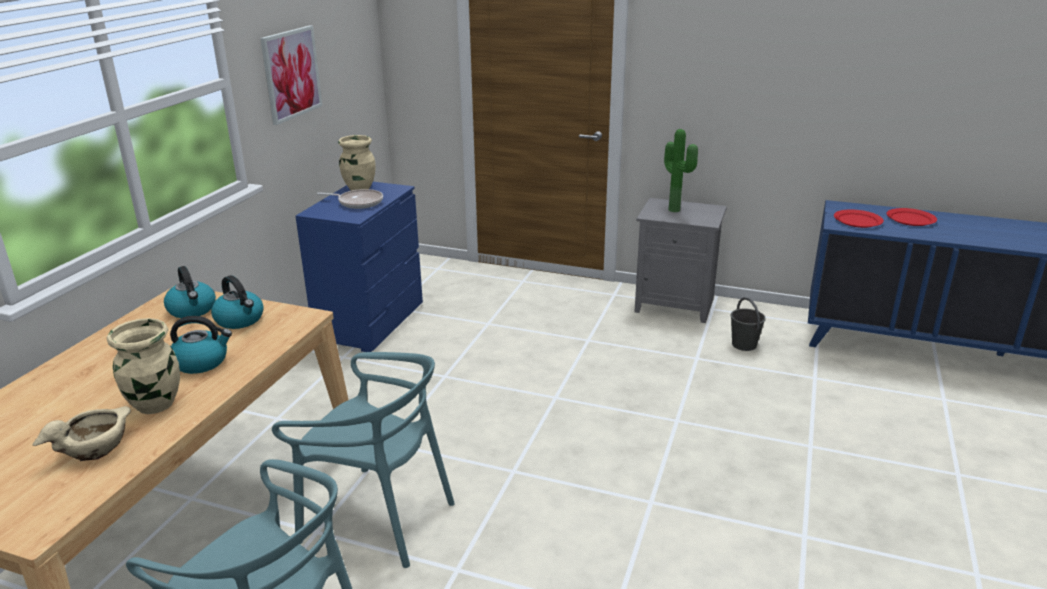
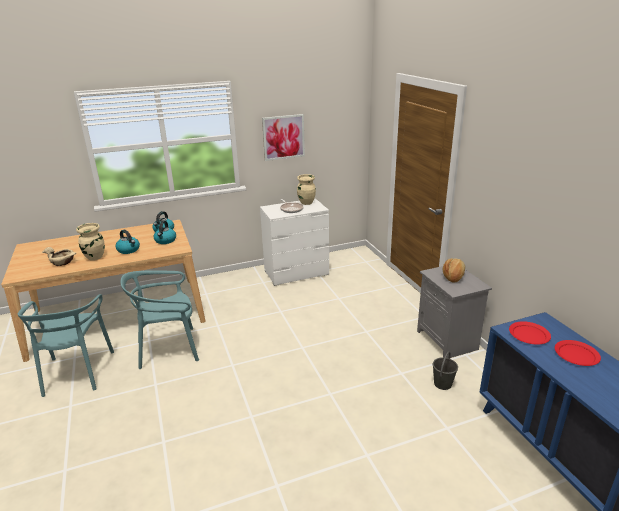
camera: 50 degrees right, 0 degrees up
(370, 322) = (296, 273): blue dresser -> white dresser
(378, 518) = (169, 349): turquoise chair -> turquoise chair turned 90 degrees clockwise
(676, 209) = (453, 276): potted plant -> bread

